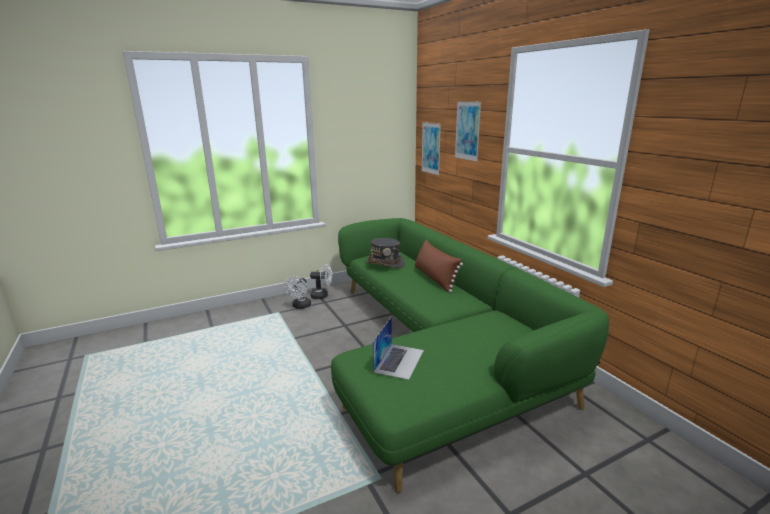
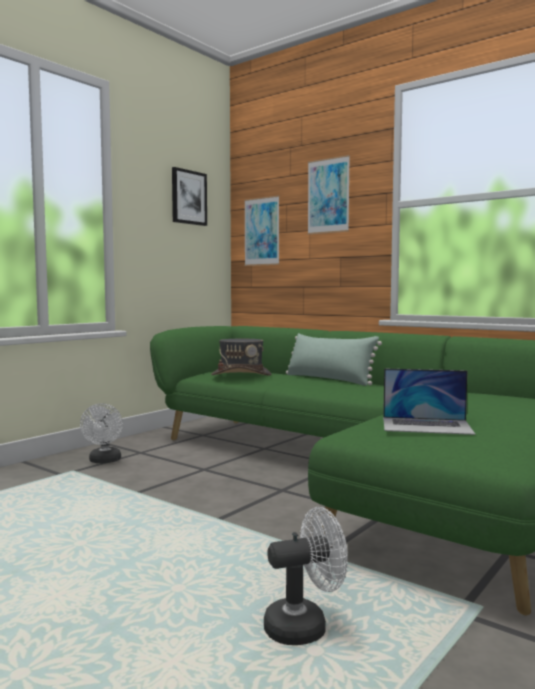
camera: 25 degrees left, 15 degrees down
(322, 296) = (128, 447): white fan -> white fan (305, 626)
(377, 125) = (188, 197): none -> picture
(399, 360) = (426, 426): laptop -> laptop turned 105 degrees clockwise
(435, 278) = (329, 379): brown pillow -> green pillow

